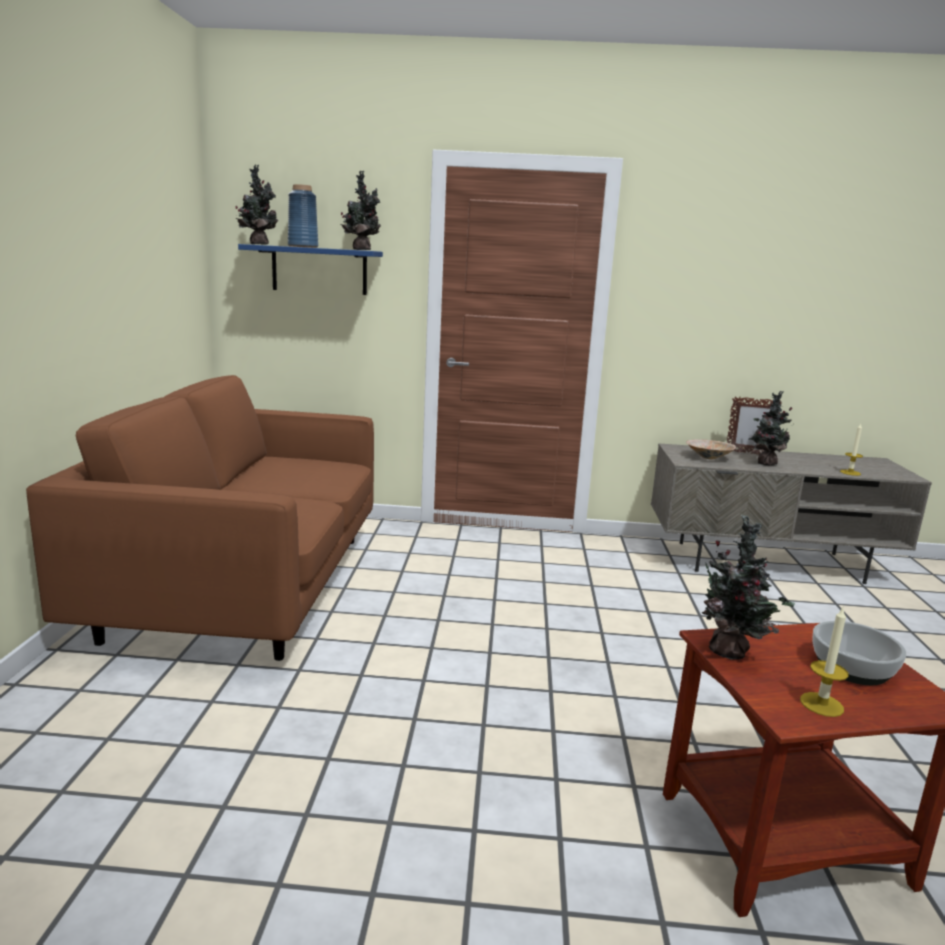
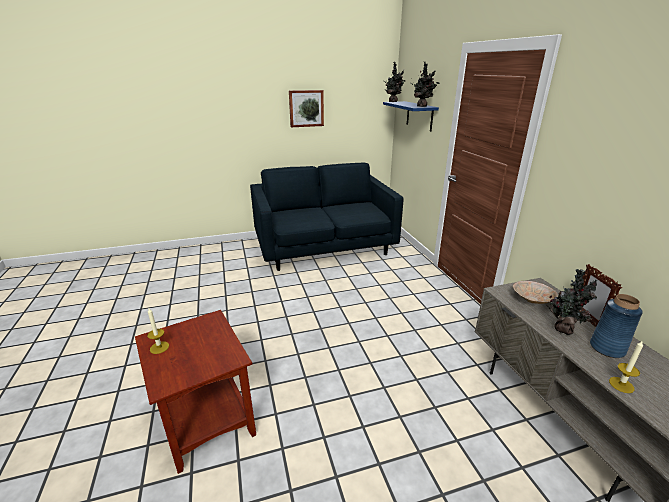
camera: 70 degrees right, 10 degrees up
(101, 253) = (306, 108): none -> picture
(245, 585) = (324, 248): brown sofa -> blue sofa
(303, 247) = (408, 103): blue vase -> blue vase (606, 348)
(731, 653) = (201, 323): potted plant -> none
(853, 667) = (195, 360): bowl -> none

